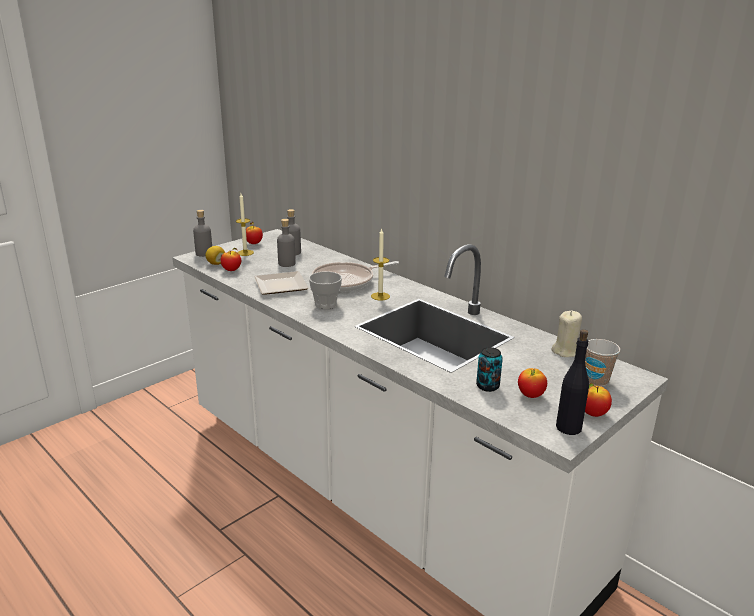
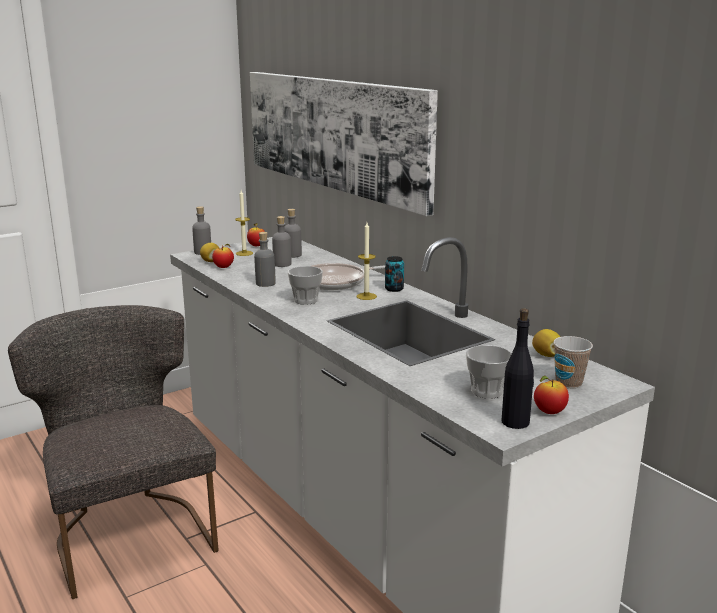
camera: 10 degrees right, 5 degrees down
(162, 529) = (129, 532): none -> grey chair
(279, 287) = (265, 283): plate -> grey bottle
(327, 136) = (333, 133): none -> picture
(487, 386) = (443, 380): can -> can (394, 289)
(530, 395) = (487, 391): apple -> cup
(565, 351) = (546, 355): beige candle -> lemon

